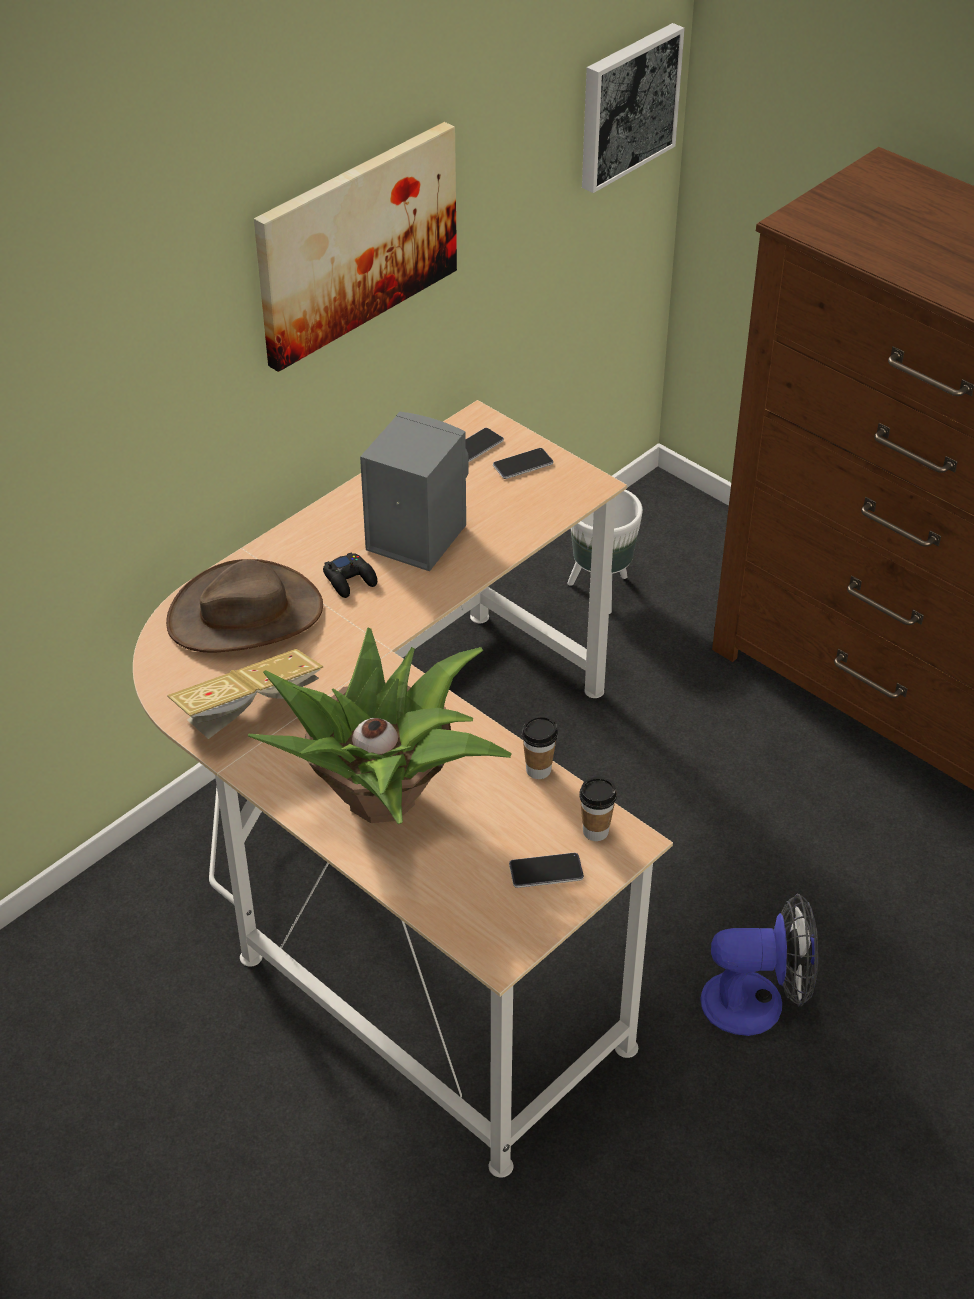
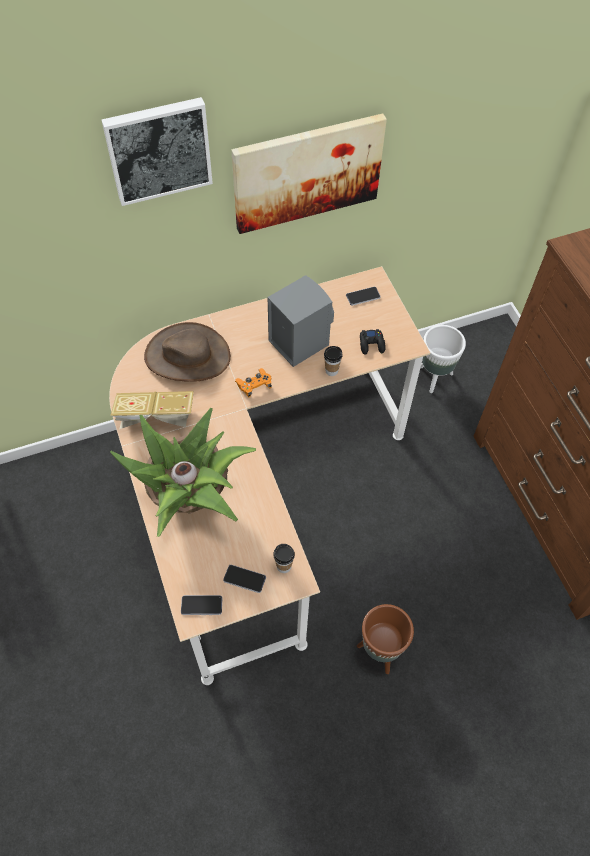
camera: 25 degrees right, 15 degrees up
(350, 580) = (250, 356): black game controller -> black game controller (372, 344)
(384, 617) = (254, 386): none -> orange game controller
(523, 464) = (381, 317): phone -> phone (201, 605)
(538, 770) = (277, 515): cup -> cup (331, 371)
(626, 105) = (528, 122): picture -> picture (158, 149)
(757, 1002) = (379, 650): fan -> brown planter

